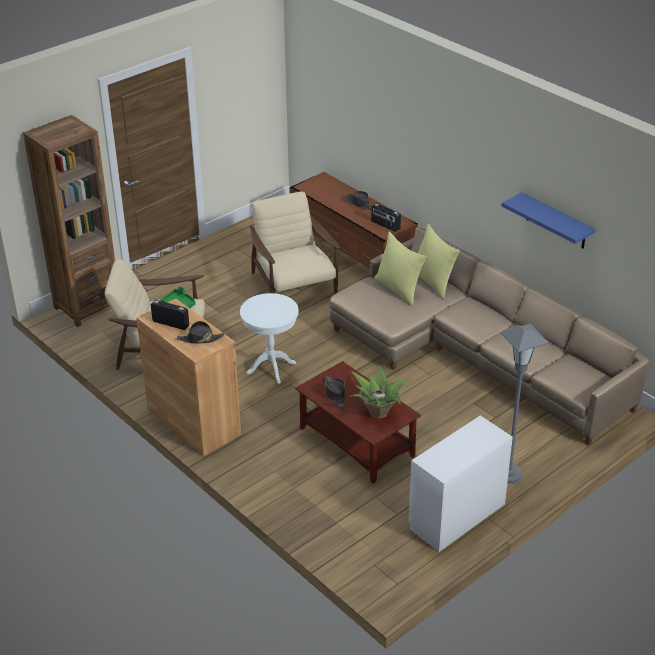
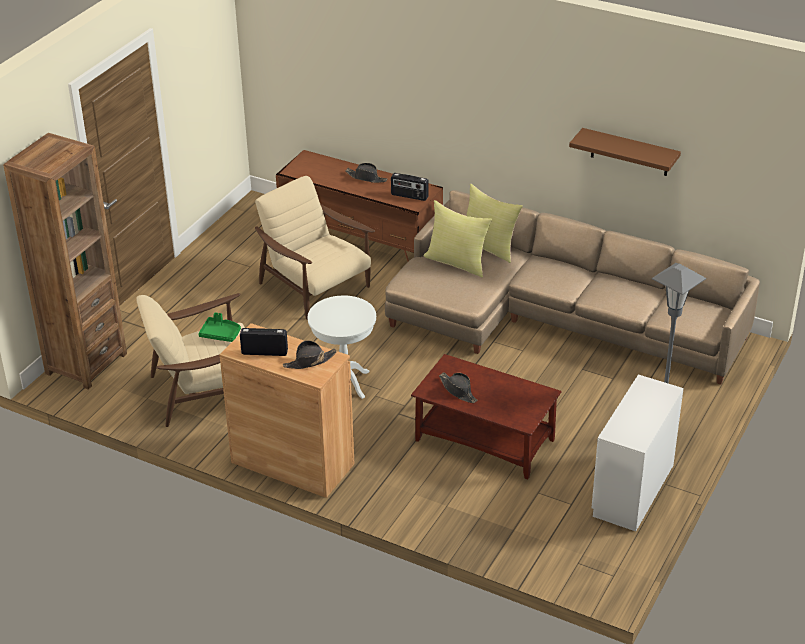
camera: 20 degrees left, 0 degrees up
(378, 411) = (515, 398): potted plant -> none
(556, 221) = (629, 152): blue shelf -> brown shelf

